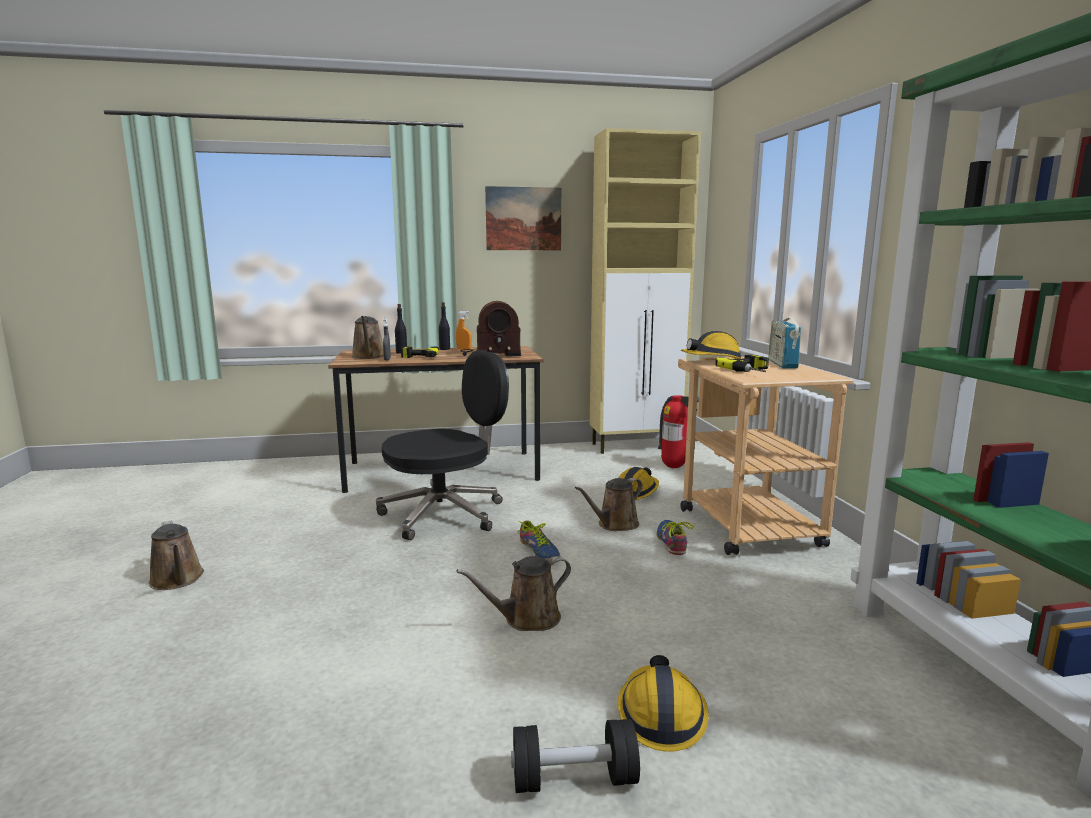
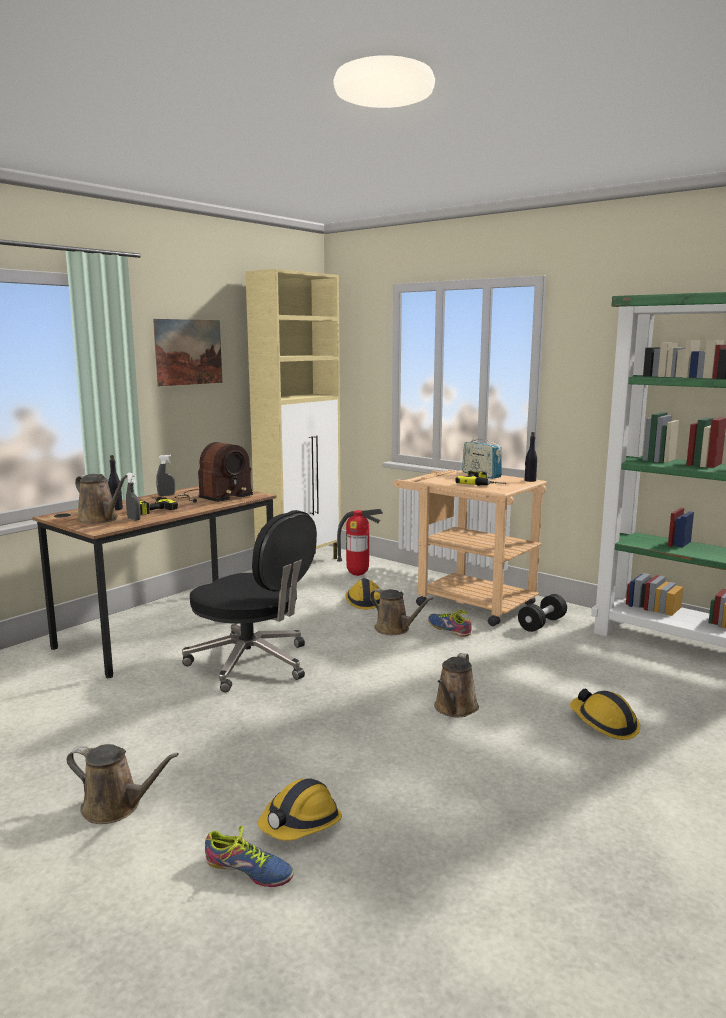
camera: 40 degrees left, 0 degrees up
(444, 349) = (146, 498): black bottle -> black bottle (530, 480)
(445, 514) = (252, 663): black office chair -> black office chair turned 105 degrees clockwise
(464, 349) = (166, 495): orange spray bottle -> grey spray bottle
(539, 551) = (379, 665): shoe -> shoe (249, 870)
(574, 779) = (620, 770): black dumbbell -> black dumbbell (542, 624)
(615, 525) = (394, 629): brown watering can -> brown watering can turned 60 degrees counterclockwise
(712, 360) = (437, 478): hard hat -> hard hat (301, 824)

